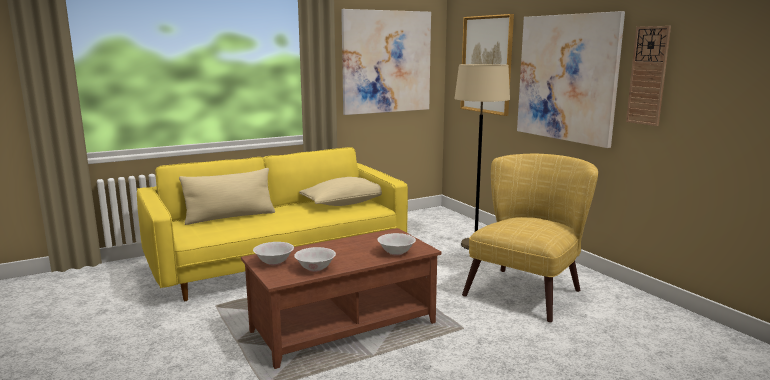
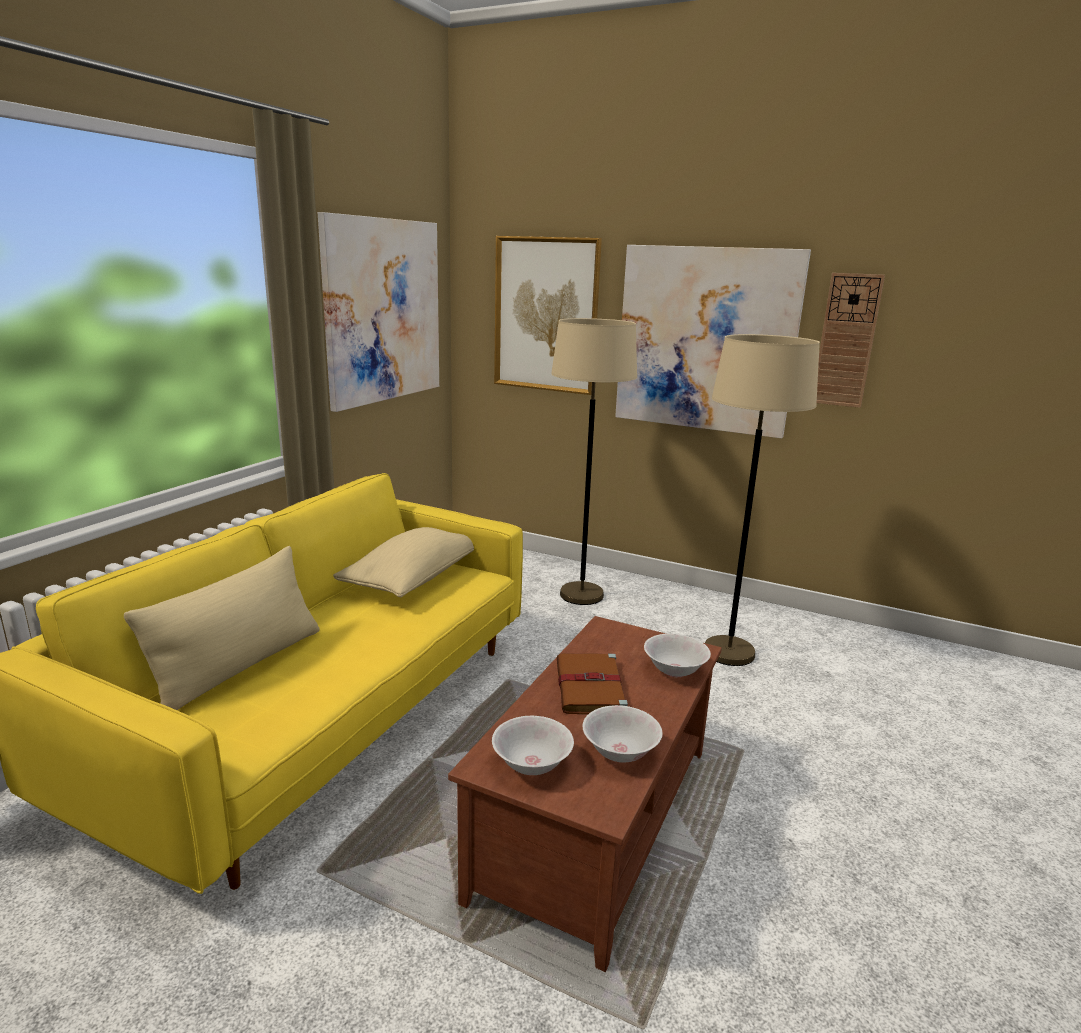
camera: 35 degrees left, 5 degrees up
(343, 248) = (590, 688): none -> brown book
(529, 289) = (729, 652): yellow armchair -> beige floor lamp

